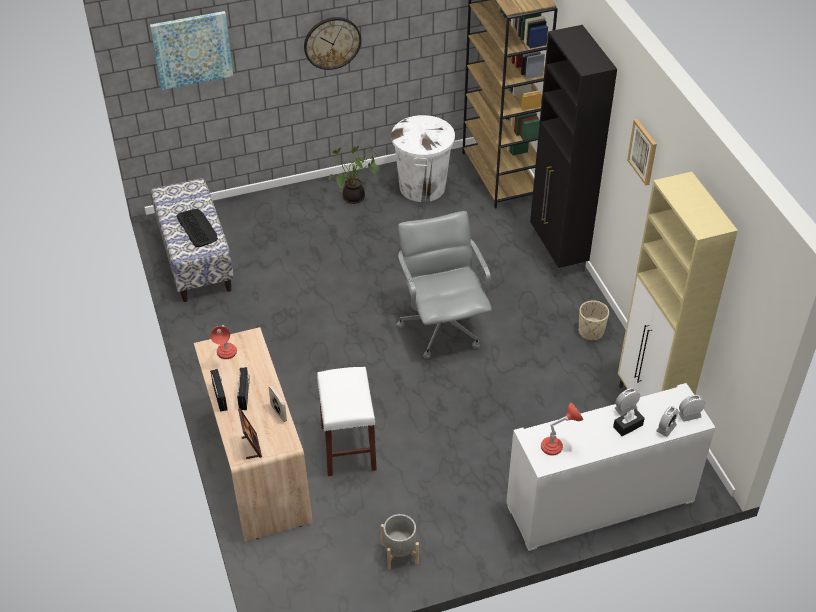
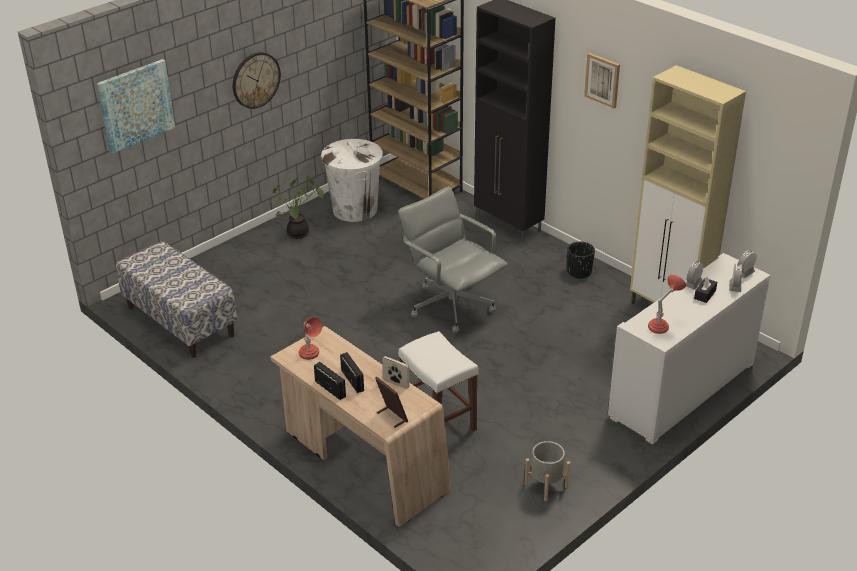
camera: 25 degrees left, 10 degrees down
(197, 228) = (186, 280): keyboard -> none
(591, 332) = (579, 272): beige planter -> black planter

